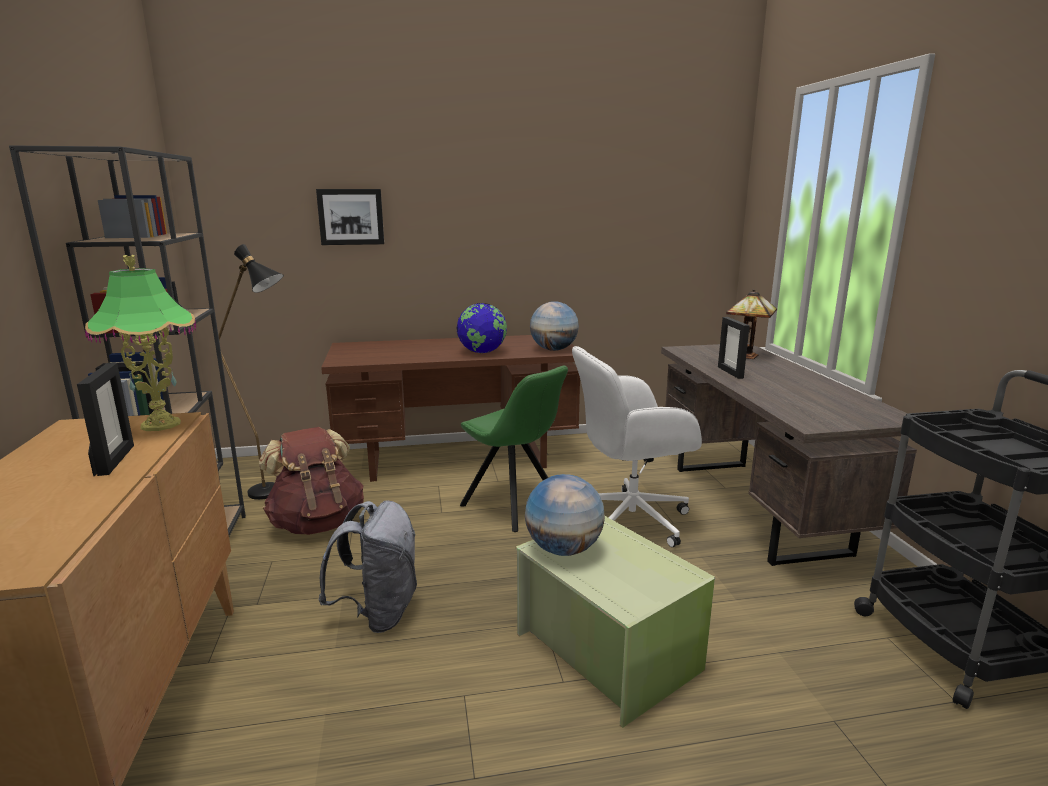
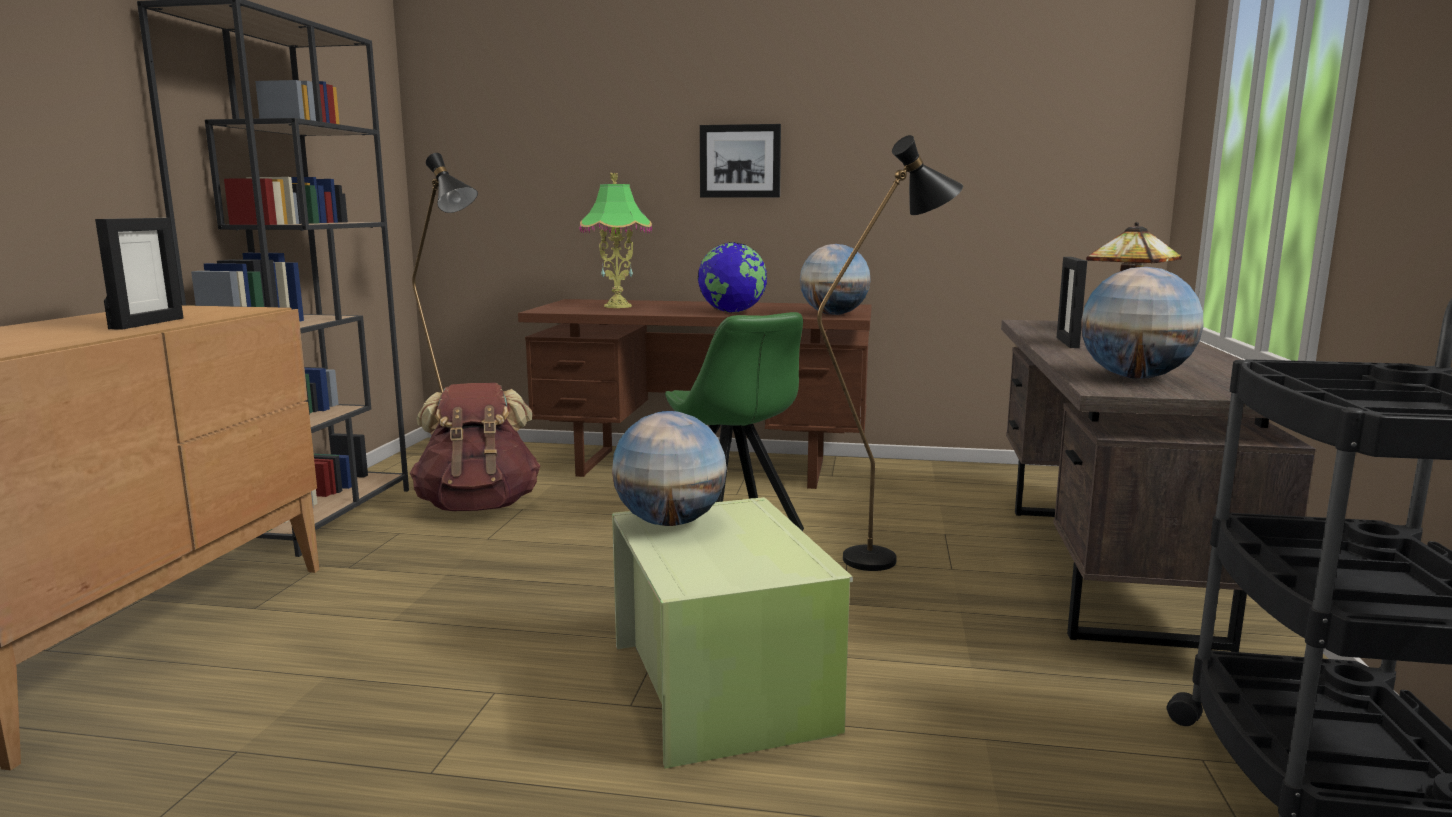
camera: 20 degrees right, 5 degrees down
(161, 424) = (236, 310): table lamp -> table lamp (618, 306)
(351, 217) = (595, 136): picture -> picture (740, 161)
(378, 613) = (469, 597): grey backpack -> none
(629, 520) = (886, 557): white office chair -> black floor lamp
(809, 410) = (1135, 377): none -> globe

